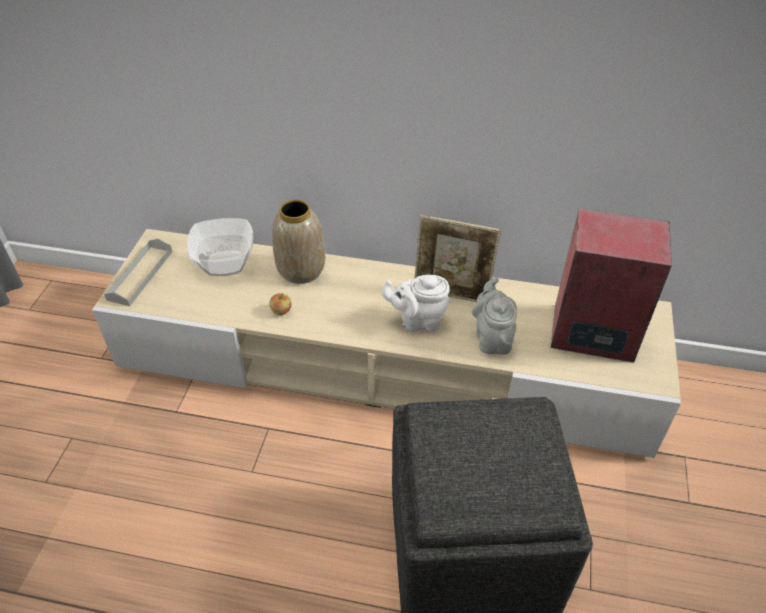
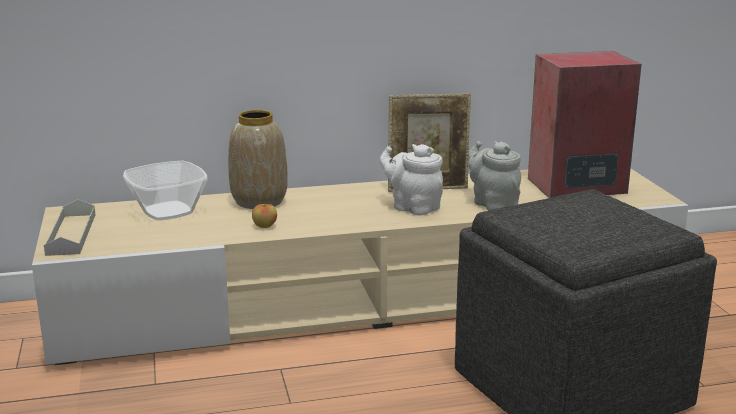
camera: 25 degrees left, 25 degrees down
(418, 321) = (413, 207): white teapot -> white teapot turned 60 degrees clockwise

